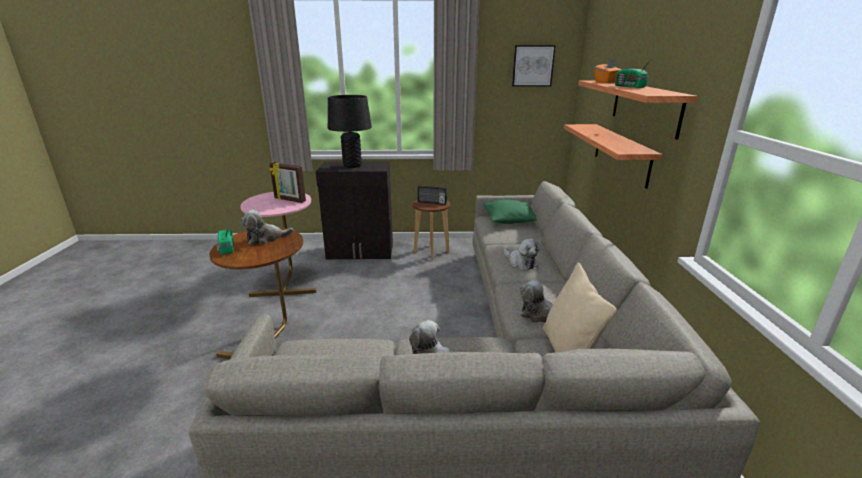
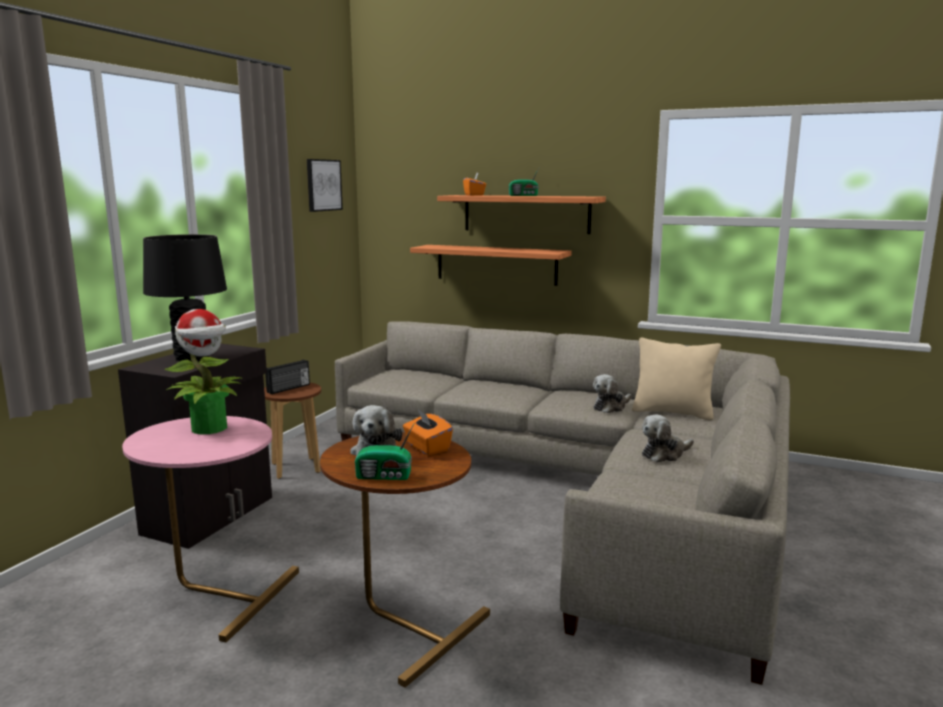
camera: 65 degrees left, 10 degrees down
(276, 249) = (427, 447): none -> orange tissue box
(289, 200) = (210, 428): picture frame -> potted plant
(510, 219) = (392, 375): green pillow -> none
(520, 262) = (505, 392): plush toy -> none

